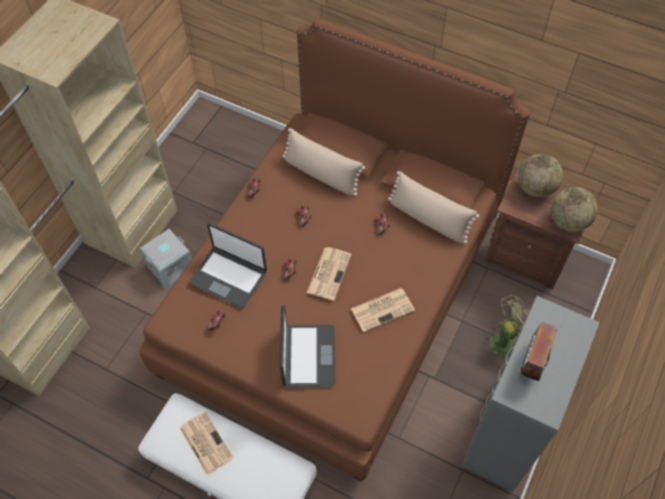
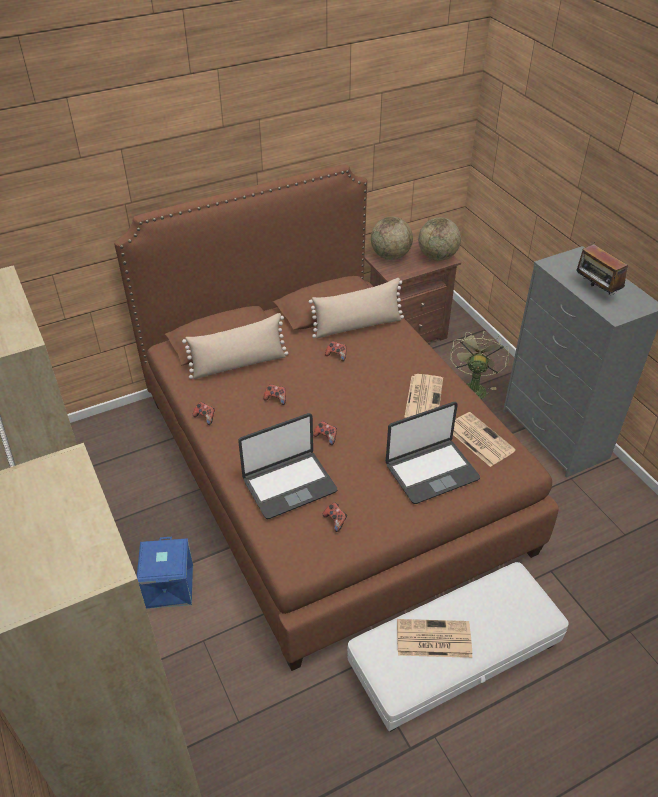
camera: 55 degrees left, 15 degrees down
(170, 266) = (168, 586): grey storage box -> blue storage box
(308, 356) = (431, 471): laptop -> laptop turned 120 degrees clockwise
(329, 273) = (353, 412): newspaper -> newspaper (478, 439)

